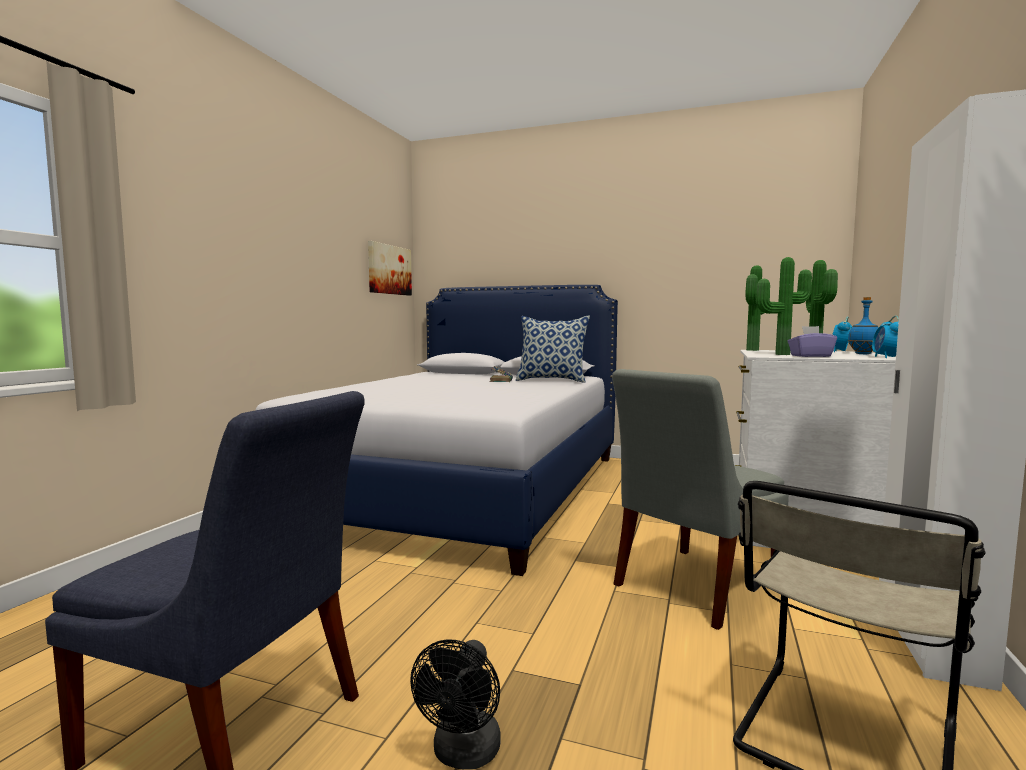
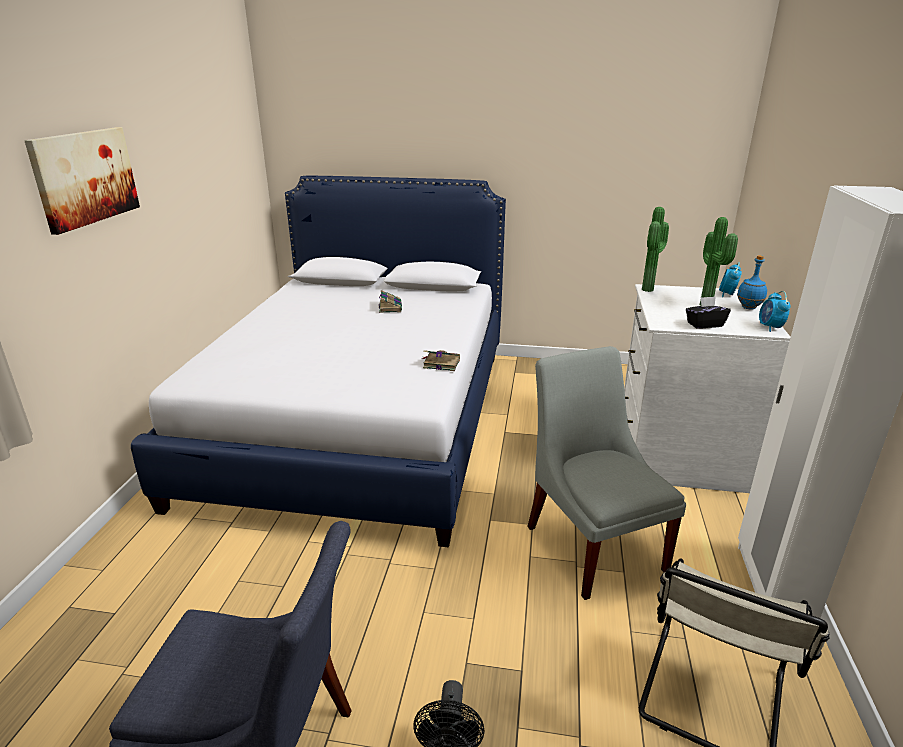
camera: 10 degrees left, 20 degrees up
(389, 270) = (239, 161): picture -> picture (85, 177)
(533, 398) = (440, 364): none -> book
(552, 380) = (443, 304): pillow -> none
(692, 586) = (592, 543): grey chair -> grey chair turned 120 degrees clockwise
(780, 354) = (676, 315): potted plant -> none
(810, 356) = (704, 324): purple tissue box -> black tissue box

